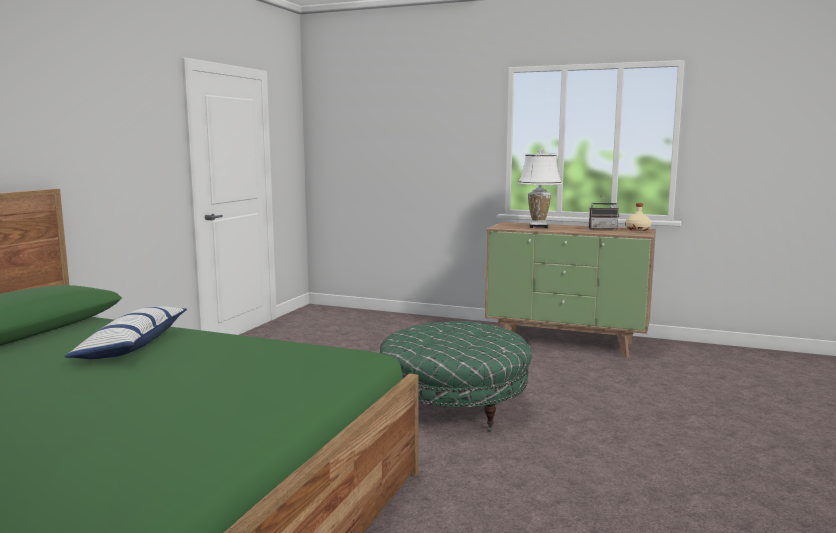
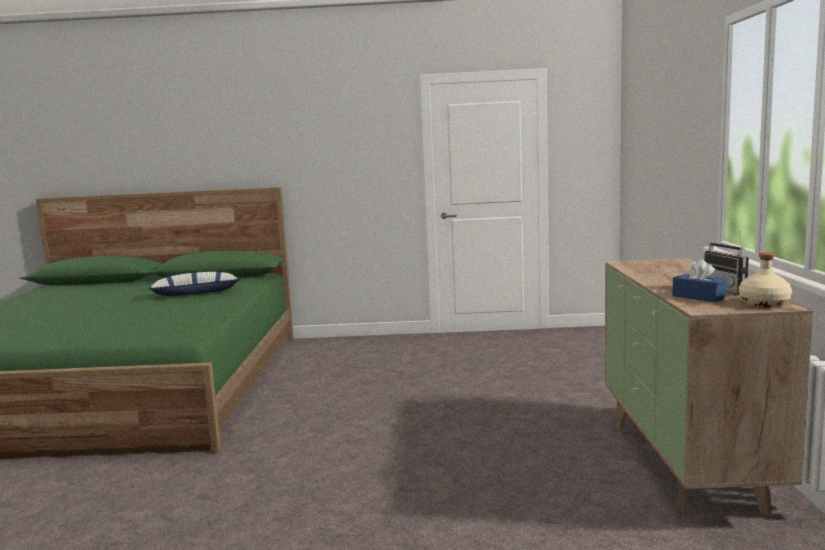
camera: 70 degrees right, 0 degrees up
(454, 406) = (374, 439): green ottoman -> none
(538, 227) = (671, 271): white table lamp -> none
(614, 232) = (698, 297): none -> blue tissue box

